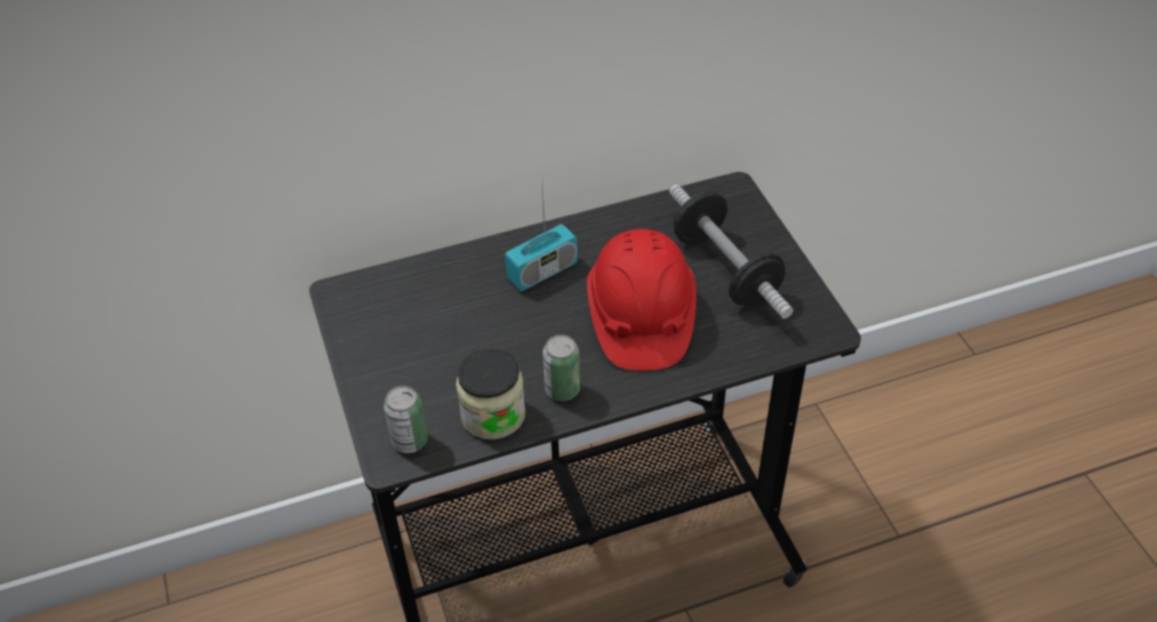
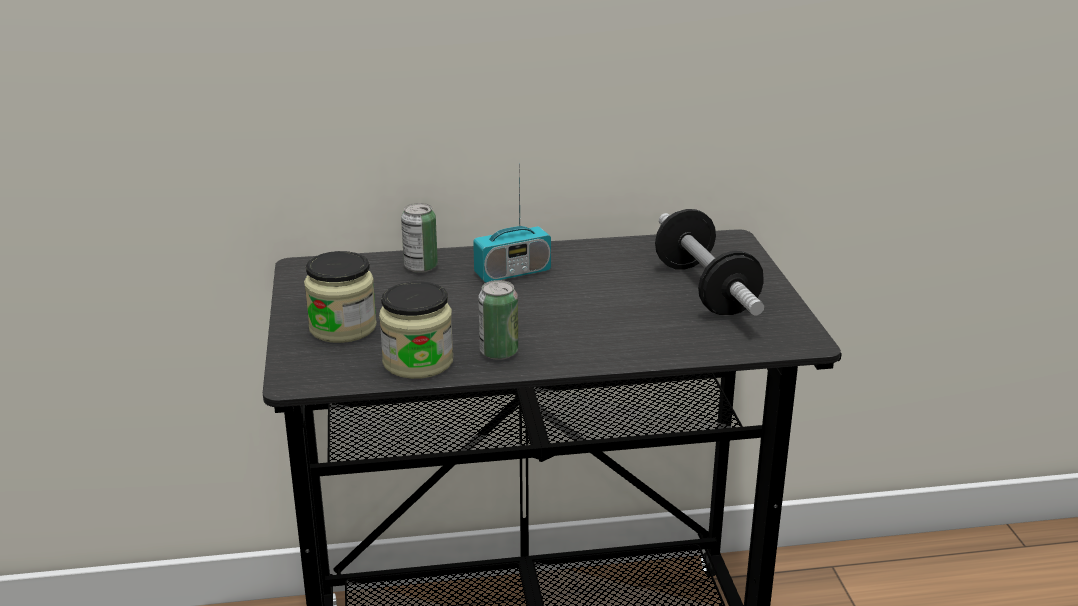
camera: 10 degrees right, 20 degrees down
(408, 378) = (343, 327): none -> jar
(409, 441) = (323, 370): can -> can (421, 267)
(640, 318) = (601, 313): red hard hat -> none

